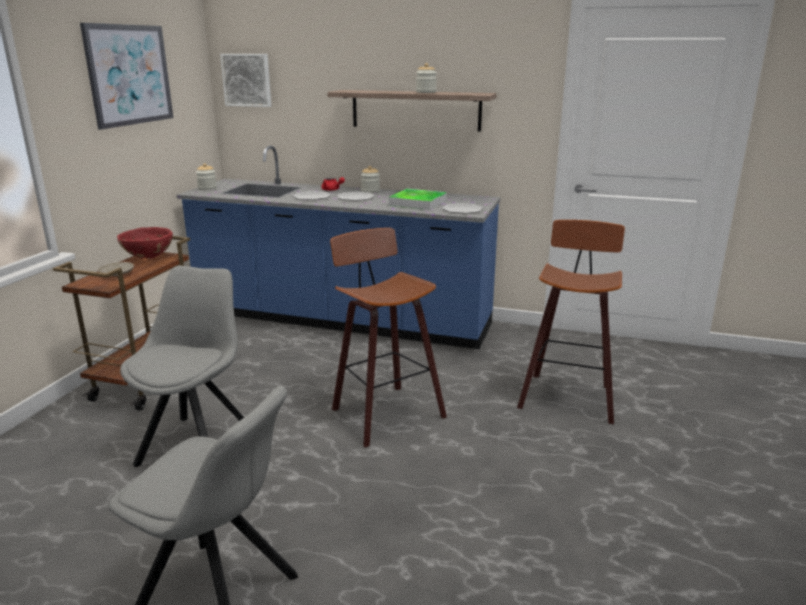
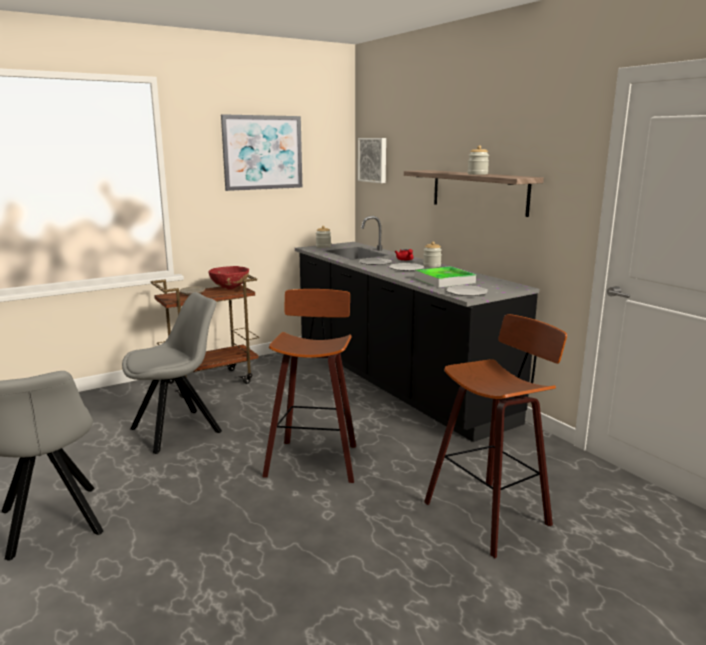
camera: 40 degrees right, 5 degrees down
(342, 320) = (394, 381): blue counter -> black counter

